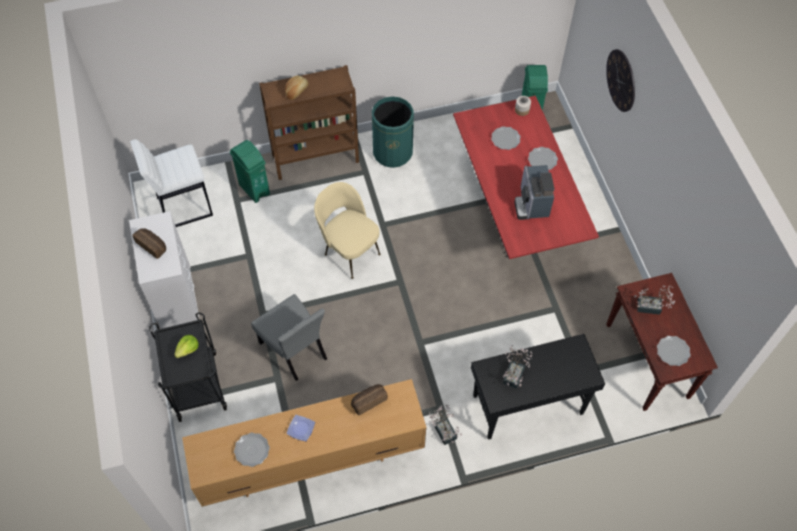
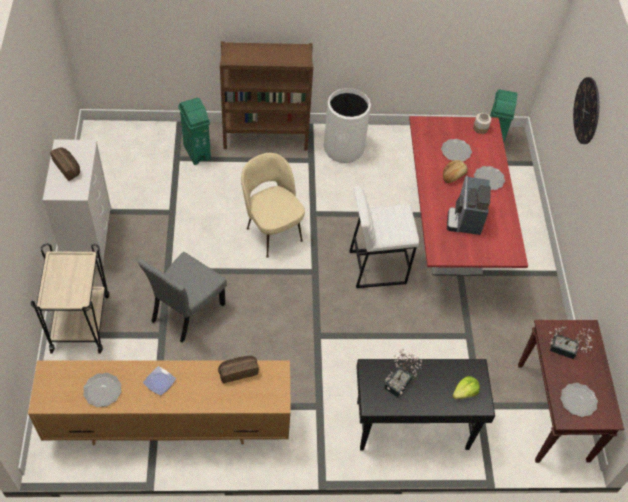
camera: 10 degrees right, 5 degrees down
(183, 207) = (123, 153): white stool -> white stool (376, 267)
(188, 349) = (73, 278): lettuce -> lettuce (465, 392)
(197, 384) = (80, 321): black cart -> beige cart
(294, 348) = (187, 310): grey chair -> grey chair turned 60 degrees clockwise
(297, 91) = (255, 56): bread -> bread (454, 175)
(392, 152) = (344, 148): green trash can -> white trash can
(444, 430) = (316, 429): potted plant -> none

